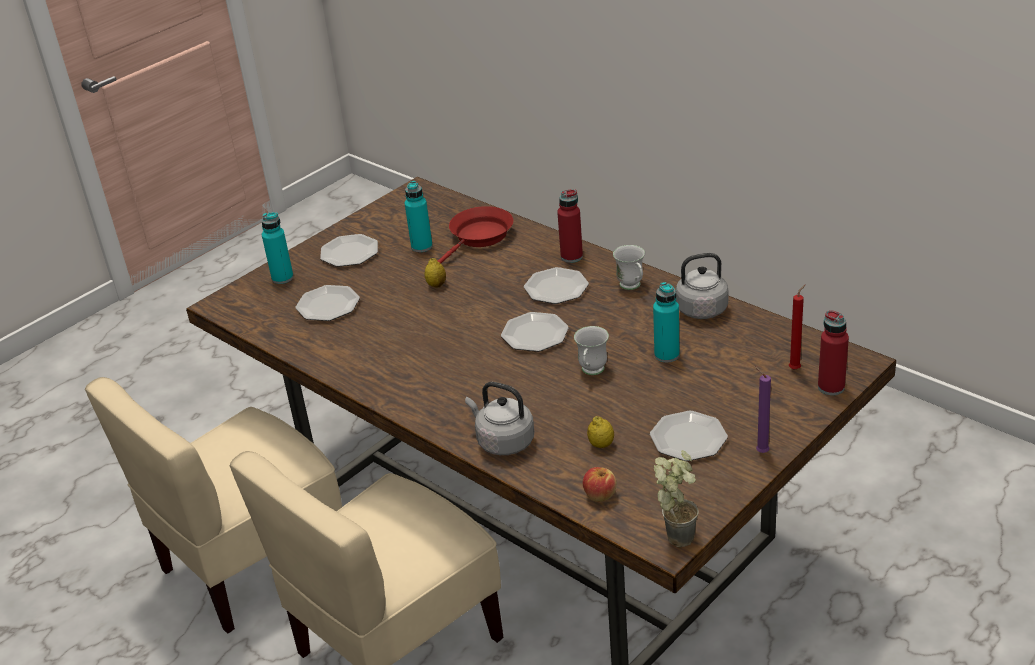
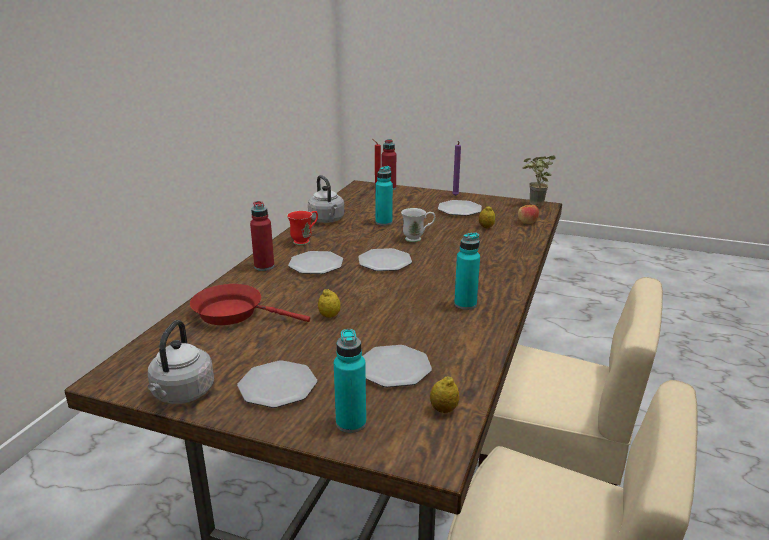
camera: 115 degrees left, 10 degrees down
(260, 318) = (443, 409): none -> lemon
(421, 246) = (256, 341): turquoise bottle -> turquoise bottle (465, 304)
(503, 441) = (512, 252): grey kettle -> grey kettle (182, 394)
(632, 287) = (305, 240): white mug -> red mug

